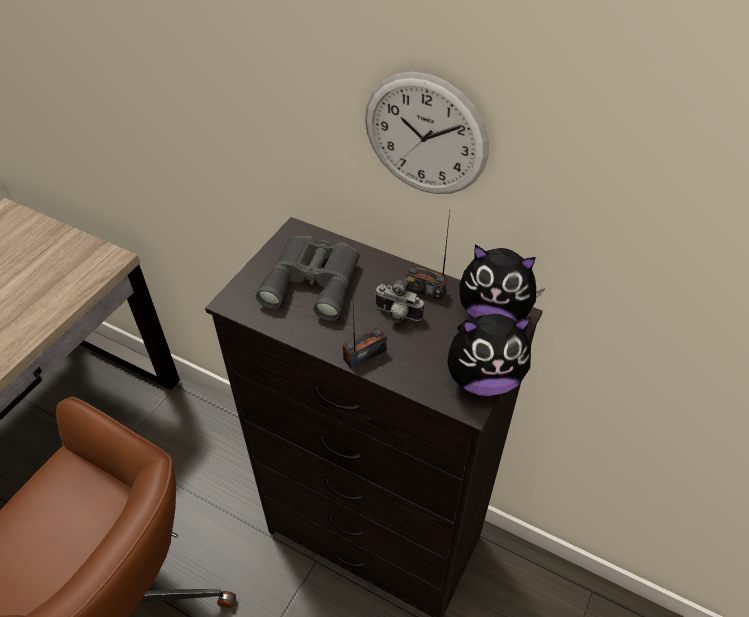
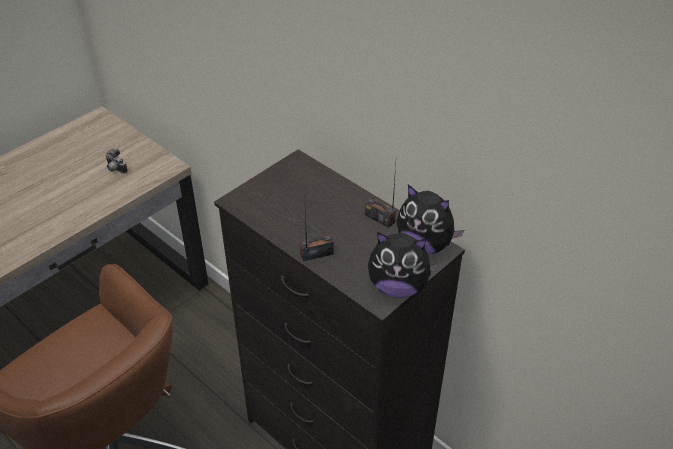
camera: 15 degrees right, 5 degrees down
(314, 280) = (299, 196): grey binoculars -> none
(397, 315) = (351, 232): camera -> camera (115, 169)
(425, 136) = (392, 100): wall clock -> none

